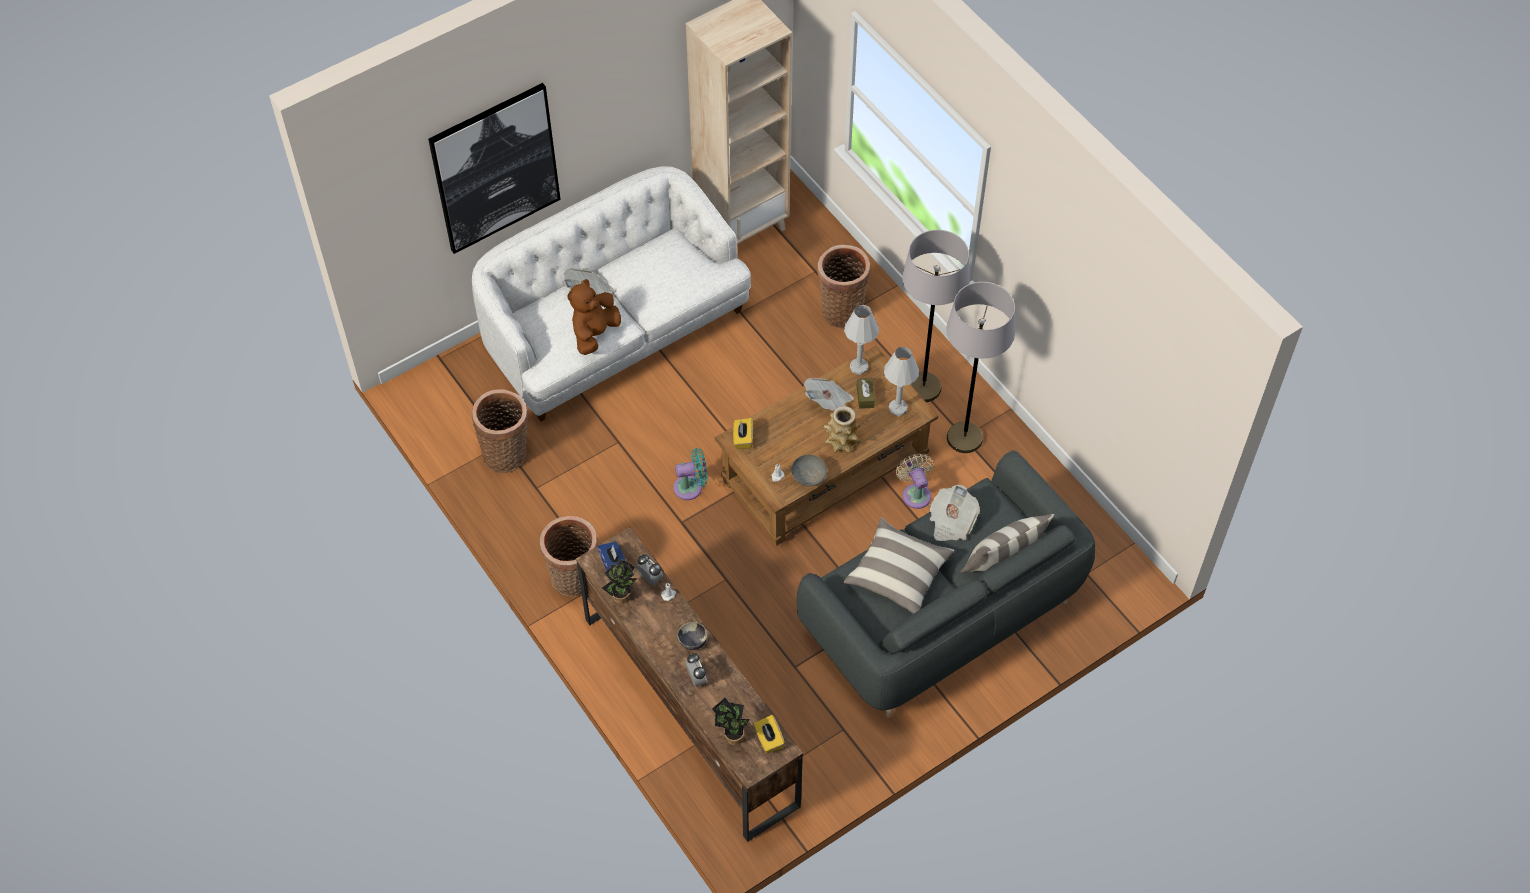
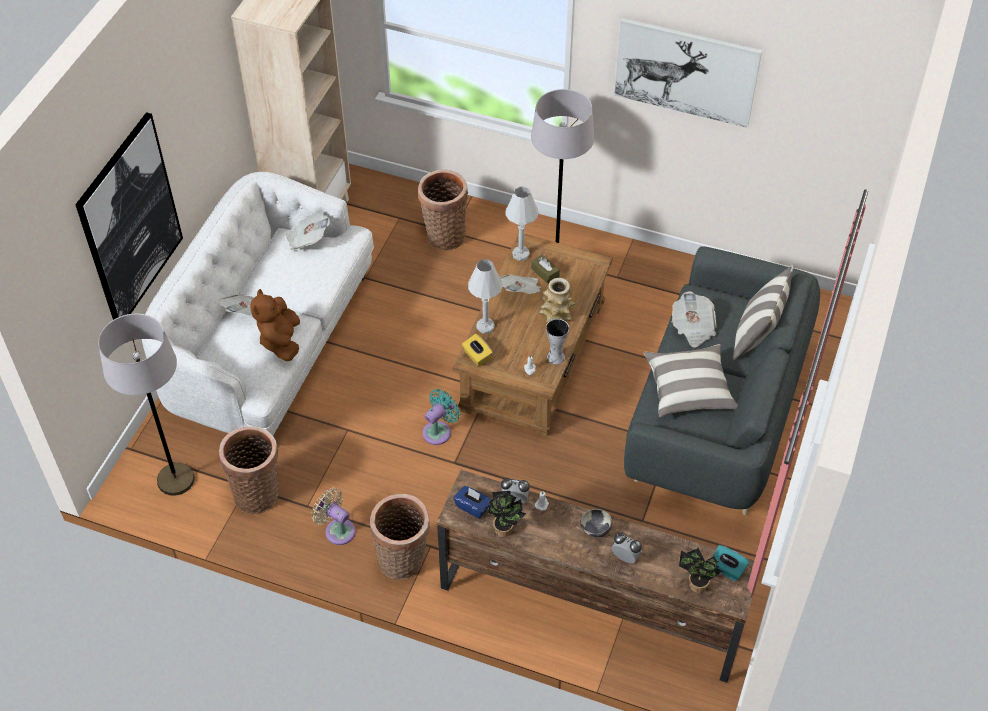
camera: 35 degrees left, 5 degrees down
(687, 252) = (308, 239): none -> newspaper
(769, 739) = (727, 569): yellow tissue box -> turquoise tissue box
(808, 477) = (555, 357): grey bowl -> vase
(897, 408) = (577, 268): white table lamp -> white table lamp (485, 327)
(915, 493) = (618, 337): beige fan -> beige fan (337, 530)
(964, 438) = (618, 277): grey floor lamp -> grey floor lamp (176, 480)
(1062, 277) = (686, 72): none -> picture

